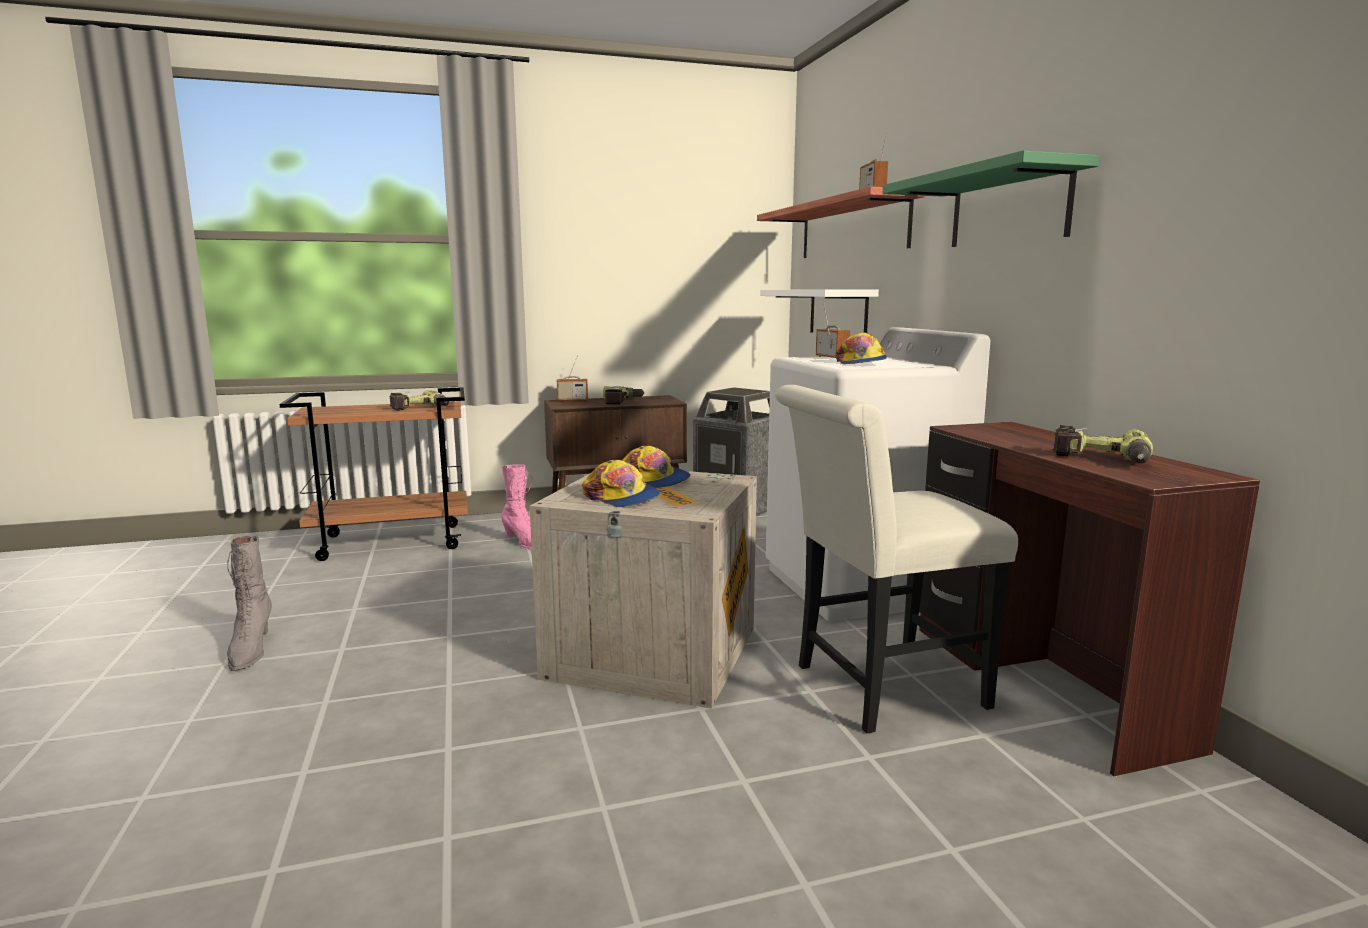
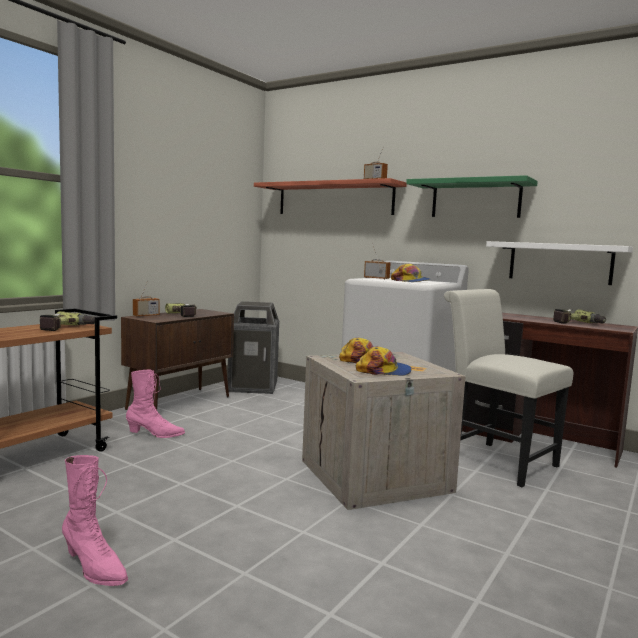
camera: 40 degrees left, 5 degrees down
(250, 651) = (94, 568): grey boot -> pink boot
(838, 312) = (321, 250): white shelf -> white shelf (560, 263)
(877, 688) = (496, 461): white chair -> white chair turned 105 degrees clockwise

